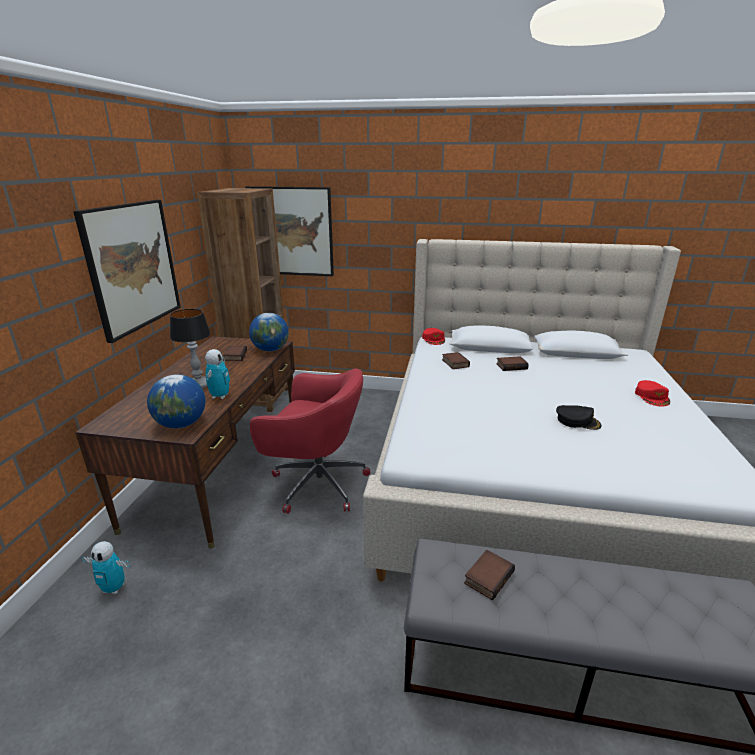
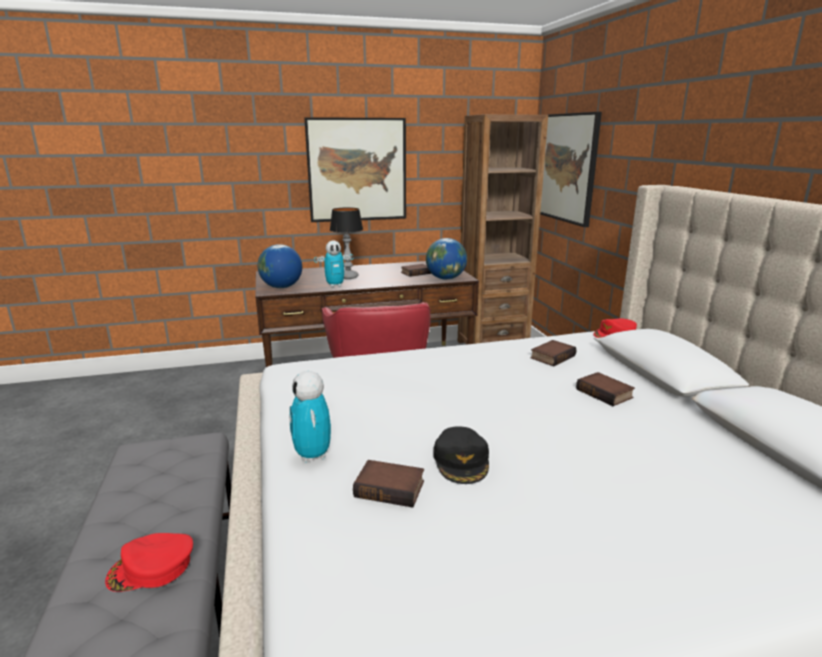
camera: 65 degrees right, 5 degrees down
(114, 588) = (219, 380): toy robot -> toy robot (312, 456)
(488, 576) = (167, 475): book -> book (391, 488)
(652, 397) = (677, 550): red cap -> red cap (151, 568)

